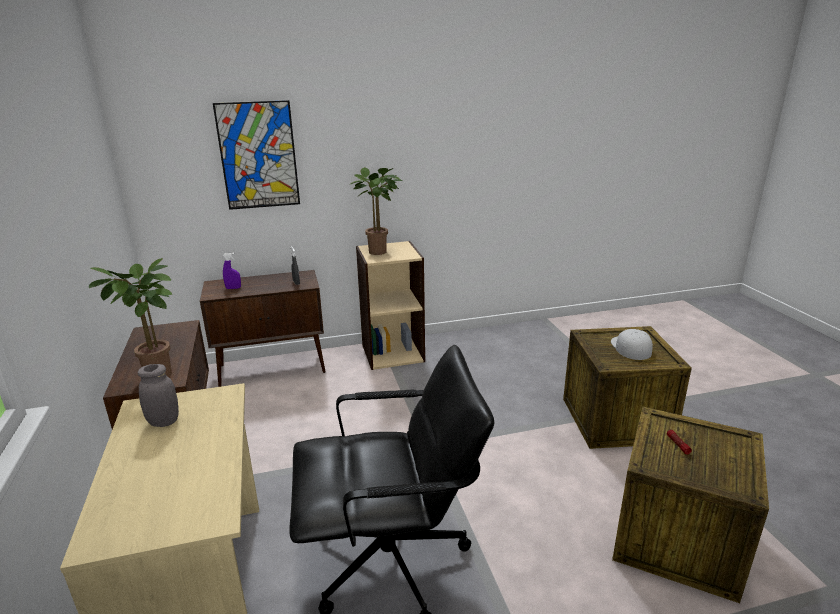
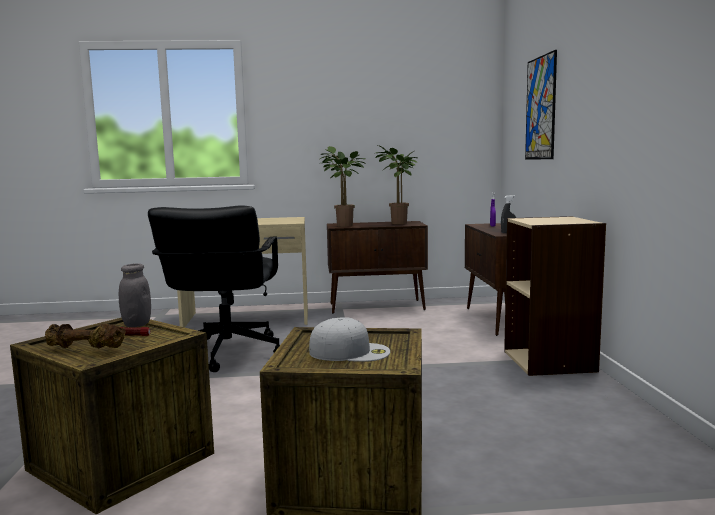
camera: 100 degrees right, 15 degrees down
(164, 421) = (274, 219): grey jar -> grey jar (137, 324)
(381, 252) = (550, 219): potted plant -> potted plant (398, 223)
(730, 453) = (84, 348): none -> brown dumbbell

